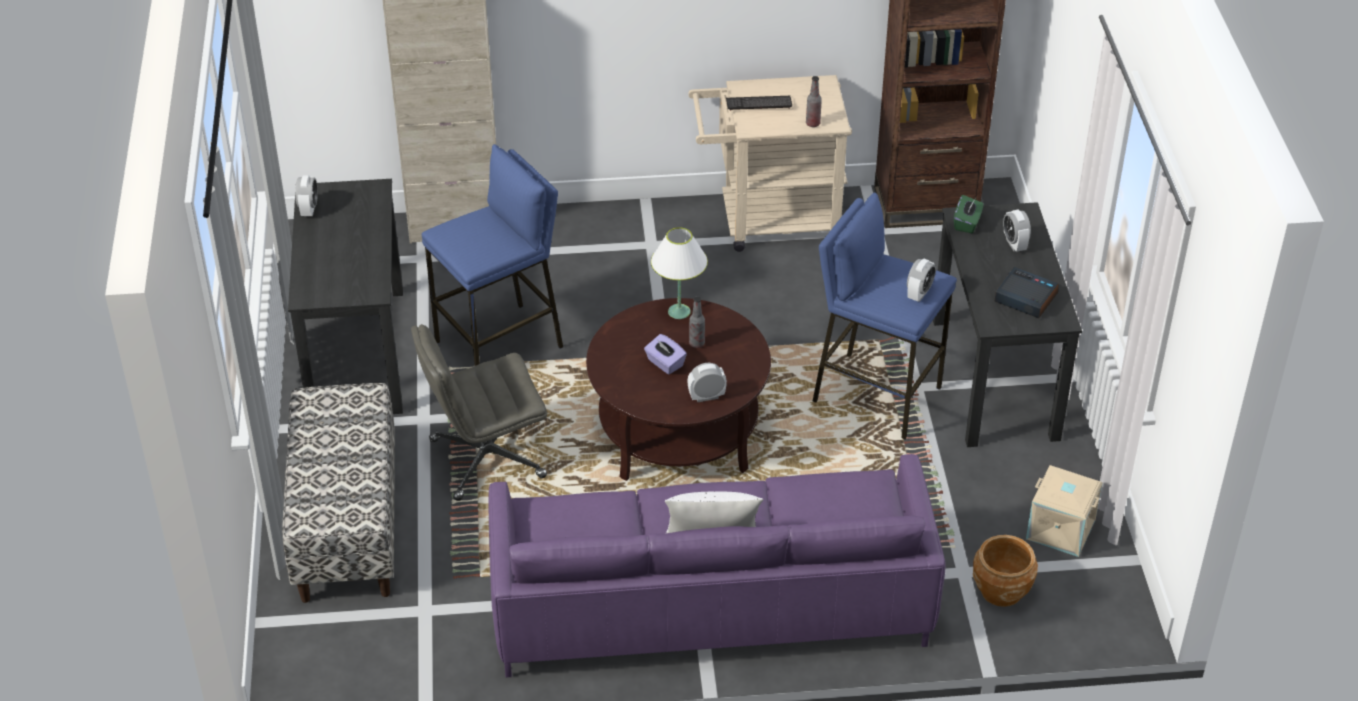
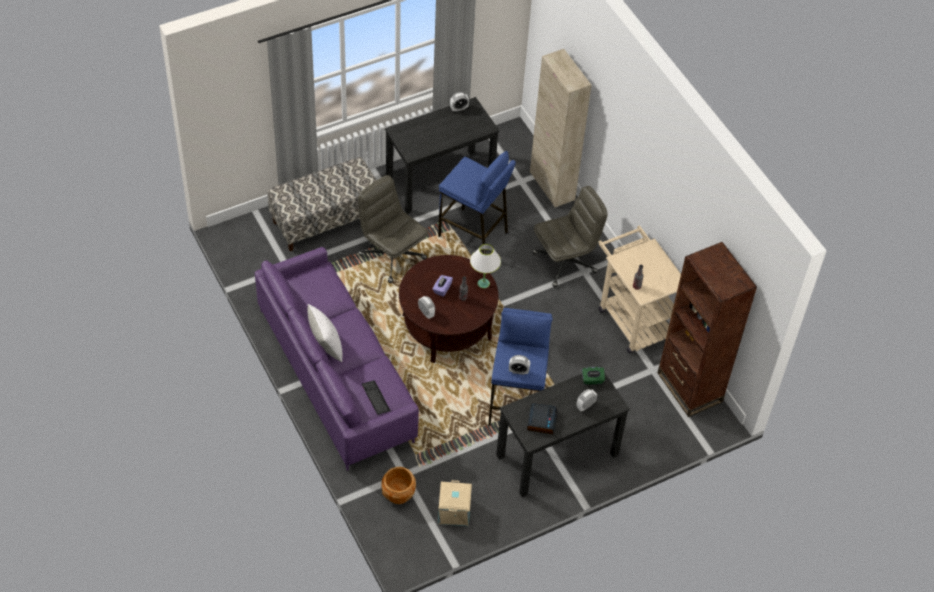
camera: 65 degrees right, 10 degrees up
(621, 259) = (565, 262): none -> grey office chair
(759, 104) = (640, 257): keyboard -> keyboard (376, 398)

